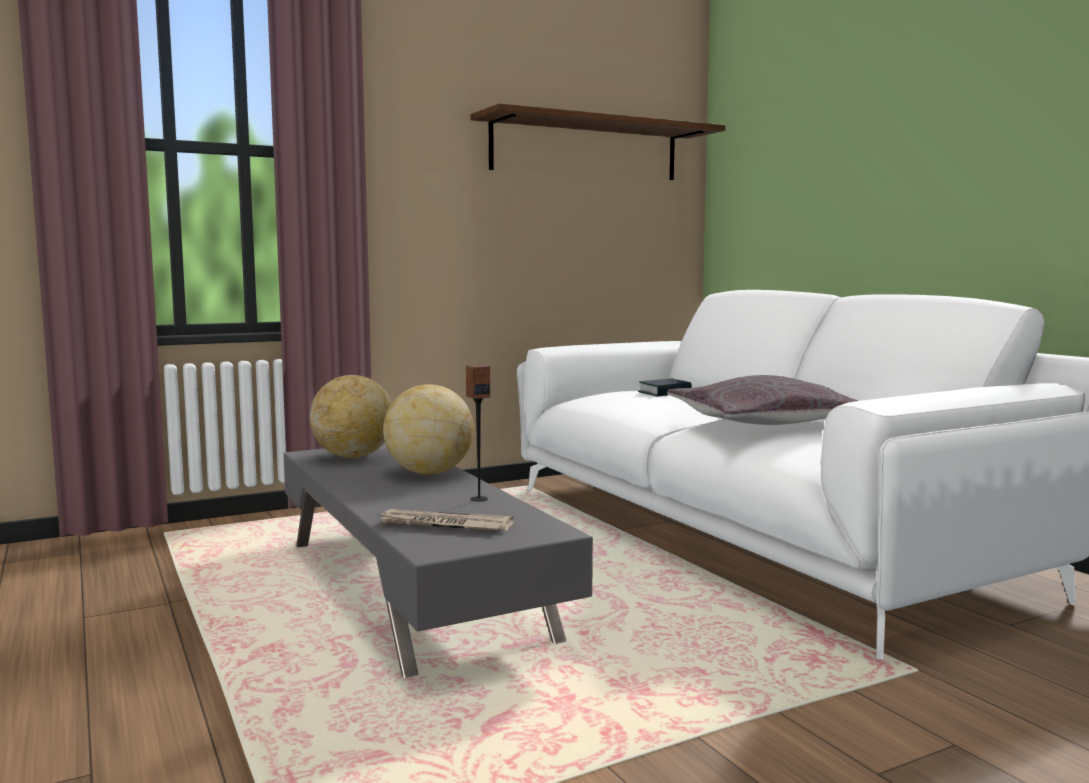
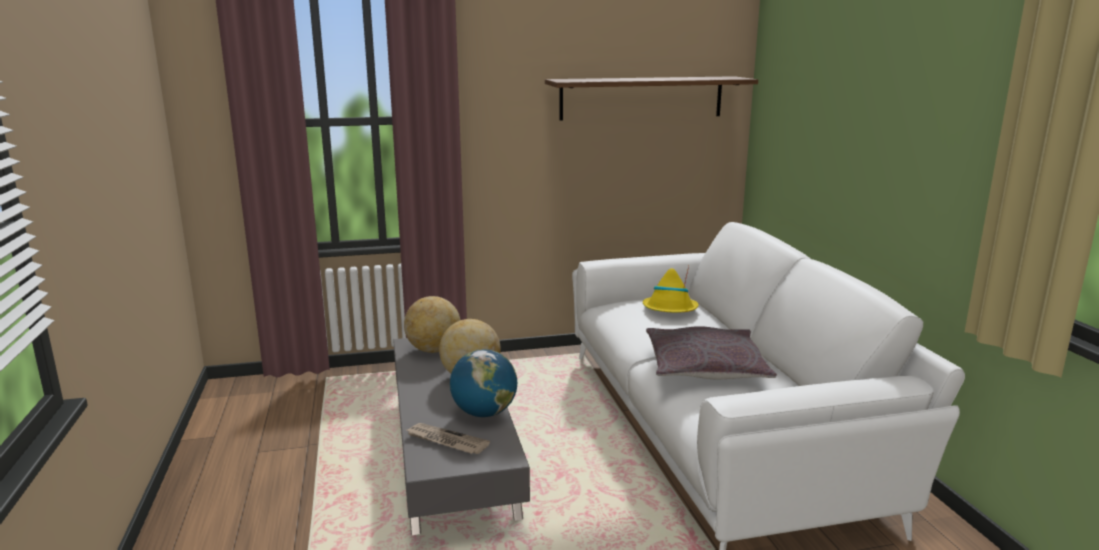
camera: 15 degrees right, 10 degrees up
(479, 499) = (484, 413): speaker -> globe
(664, 393) = (670, 309): book -> yellow hat

